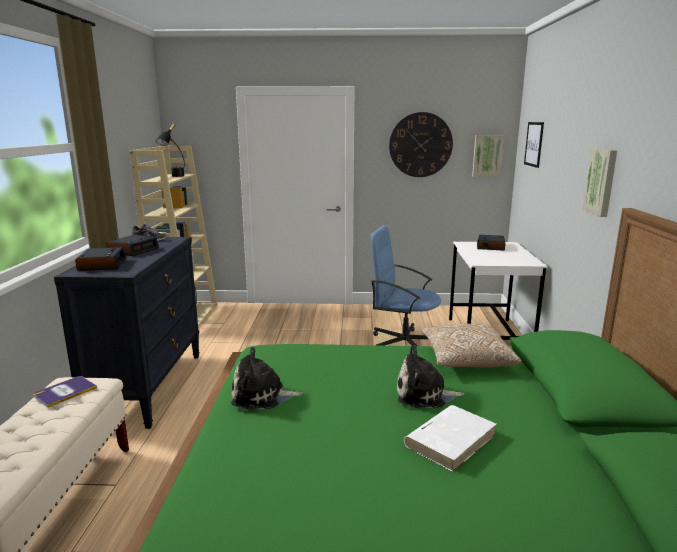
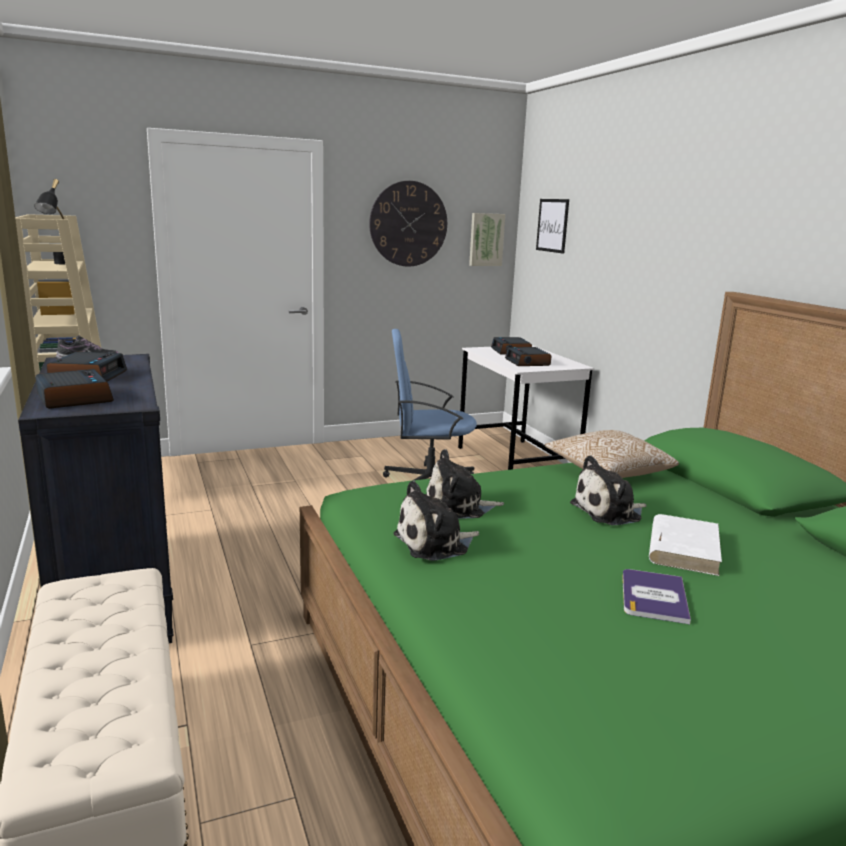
camera: 25 degrees left, 0 degrees up
(65, 392) = (91, 598): book -> book (653, 597)
(311, 370) = (458, 507): none -> plush toy
(492, 257) = (528, 362): none -> alarm clock
(602, 181) = (678, 265): picture -> none

